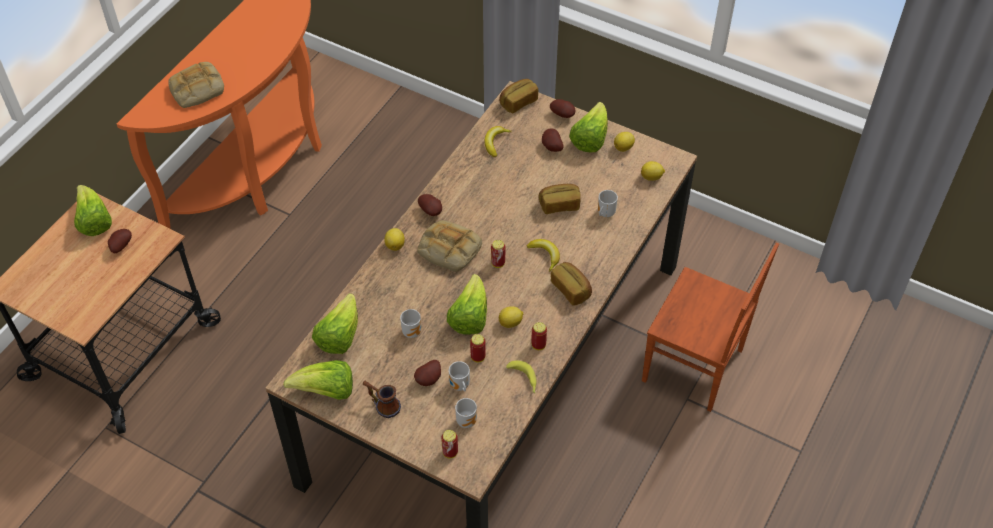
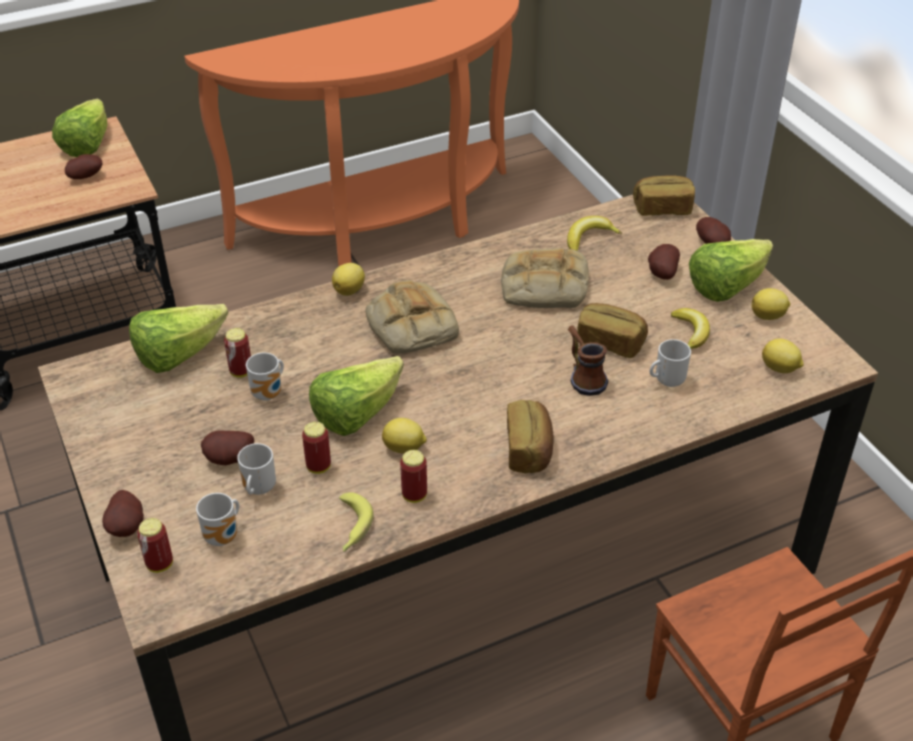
camera: 35 degrees right, 10 degrees down
(196, 90) = (295, 57): bread -> bread (543, 287)
(326, 391) = (96, 407): lettuce -> none
(382, 405) = (141, 458): mug -> mug (583, 377)
(431, 211) = (432, 275): potato -> potato (128, 526)
(498, 263) = (458, 370): can -> can (241, 372)
(545, 255) = (532, 391): banana -> banana (689, 334)

